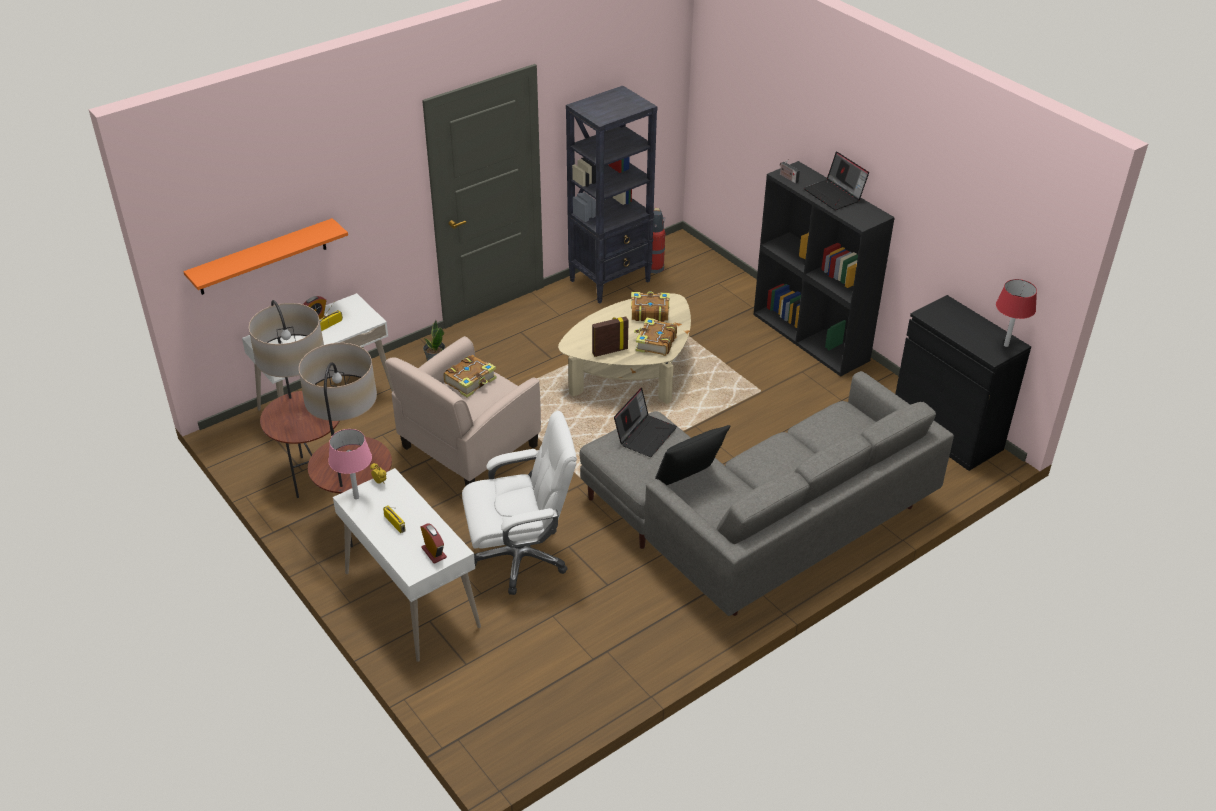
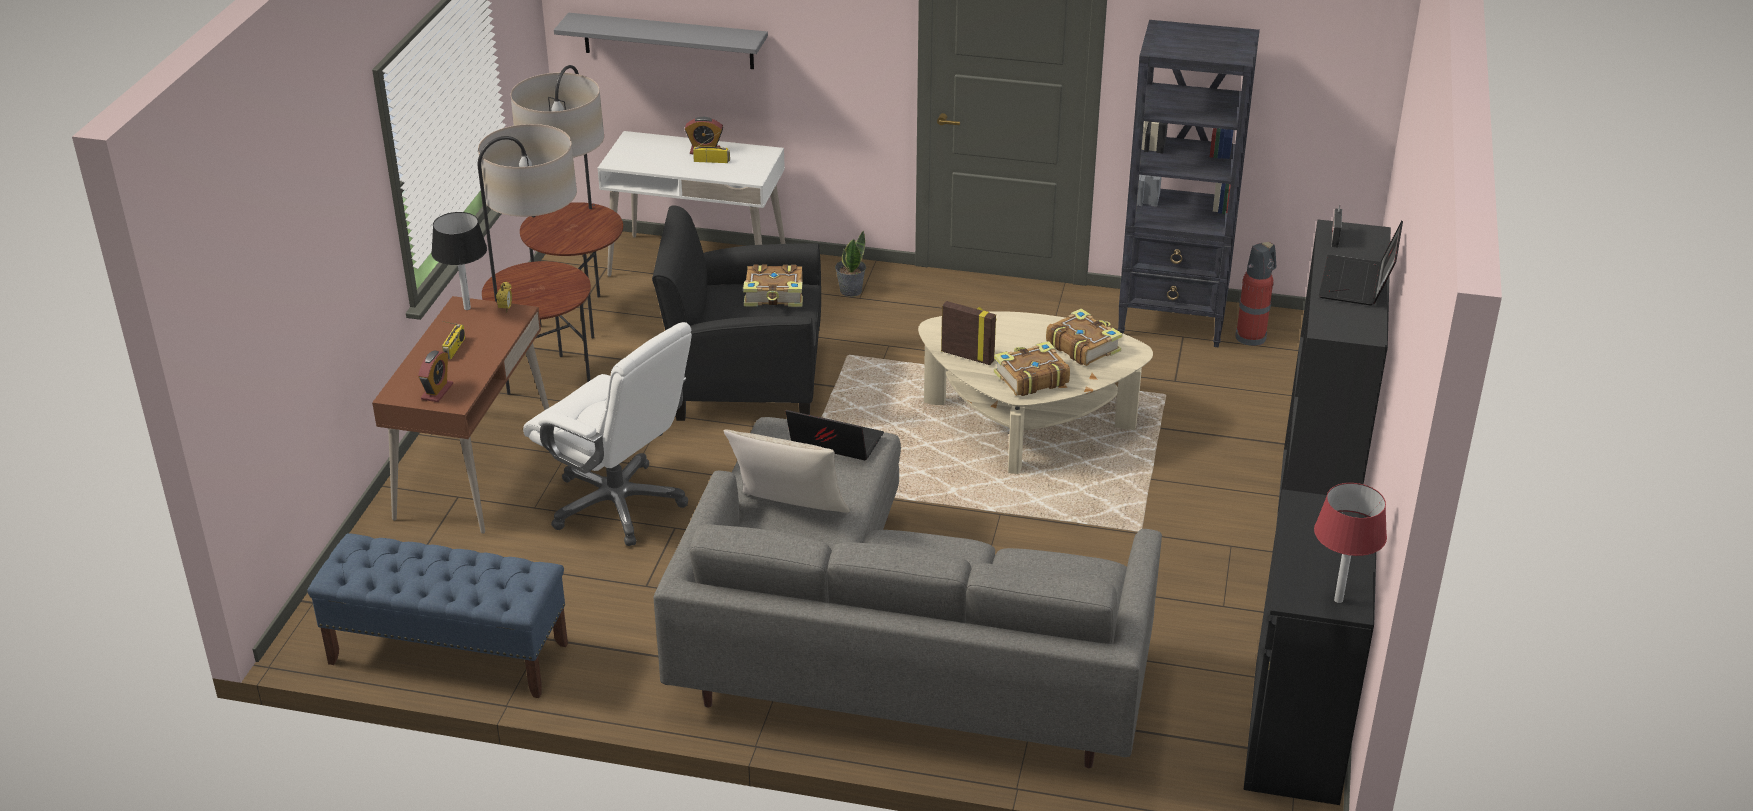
camera: 50 degrees right, 5 degrees down
(262, 257) = (668, 41): orange shelf -> grey shelf
(356, 497) = (467, 308): pink table lamp -> black table lamp
(411, 600) = (474, 470): white desk -> brown desk
(468, 447) = (745, 382): beige armchair -> black armchair
(577, 699) = (447, 653): none -> blue bench
(645, 434) = (834, 444): laptop -> laptop turned 150 degrees counterclockwise
(688, 483) = (789, 514): black pillow -> beige pillow

